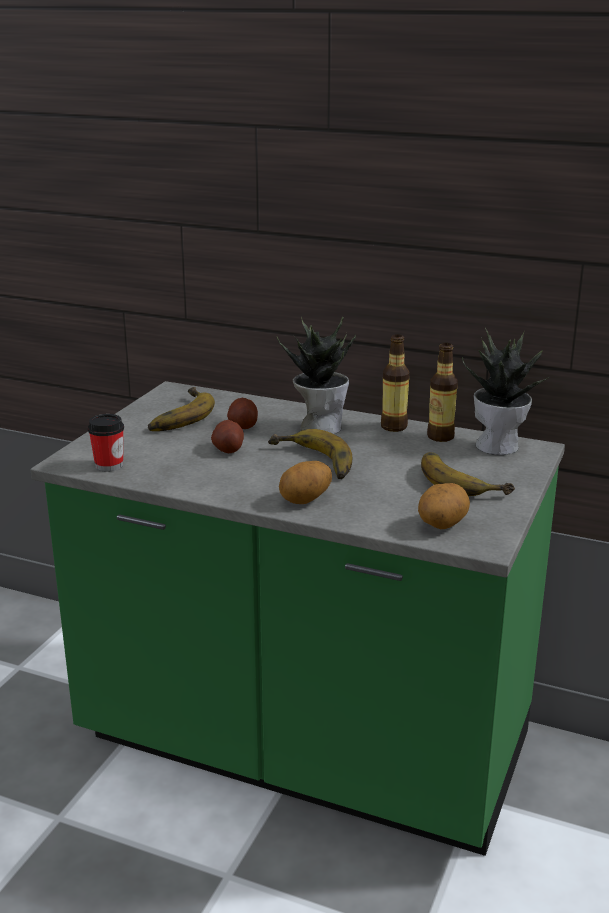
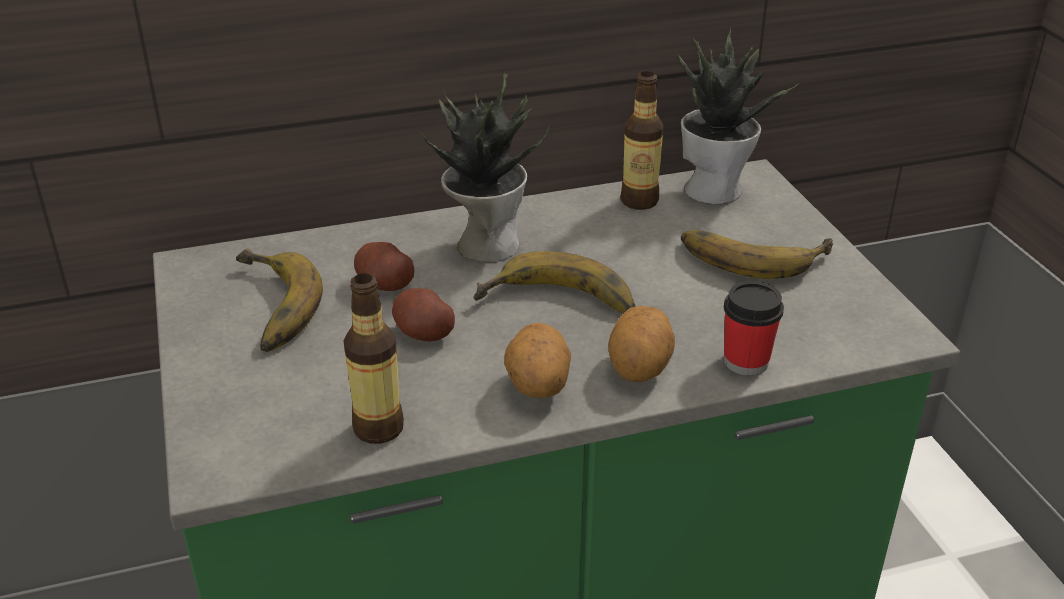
camera: 40 degrees left, 10 degrees up
(109, 465) = (295, 444): cup -> cup (746, 361)
(393, 427) = (569, 208): bottle -> bottle (378, 428)
(441, 525) = (827, 329): potato -> potato (537, 387)

